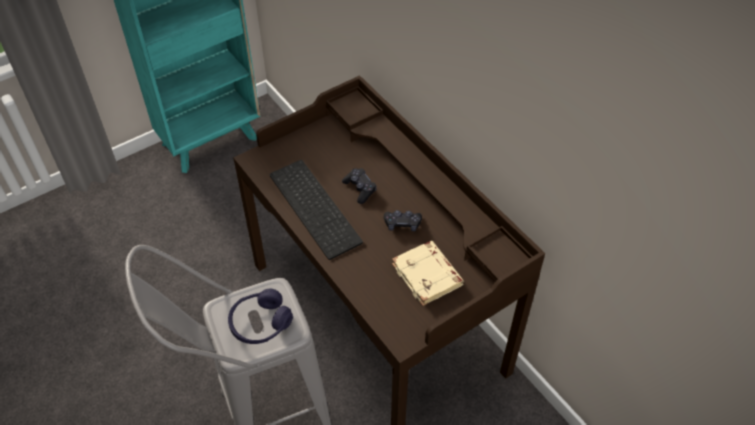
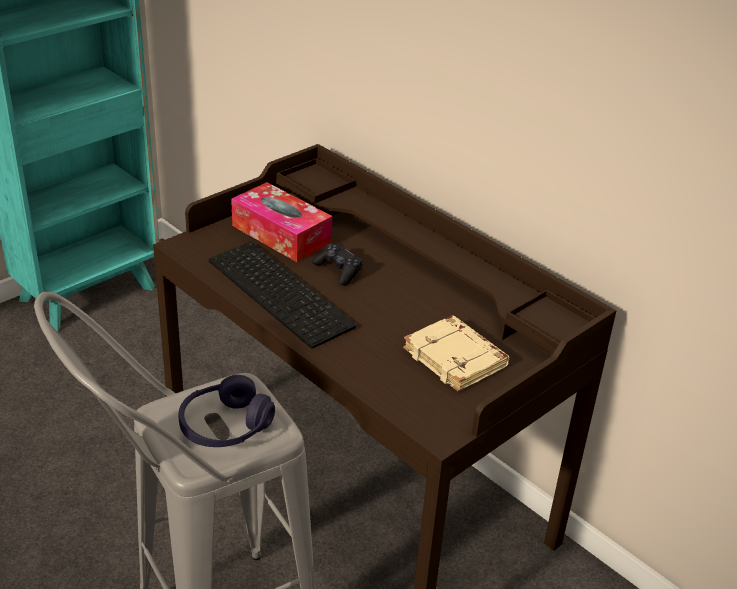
camera: 10 degrees left, 15 degrees down
(324, 152) = (281, 234): none -> tissue box
(402, 224) = (406, 305): black game controller -> none

